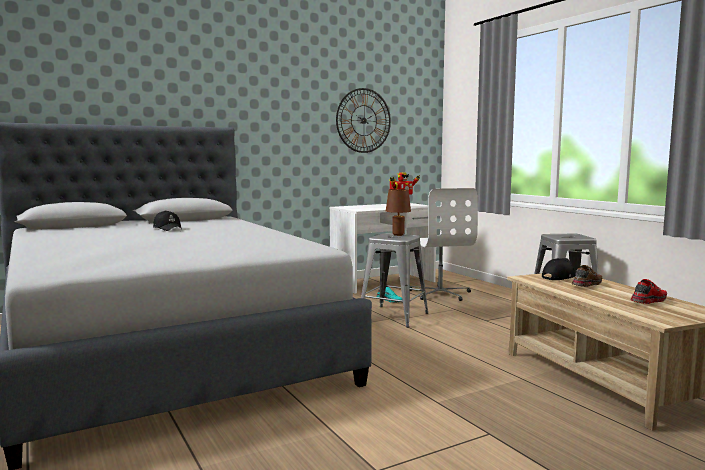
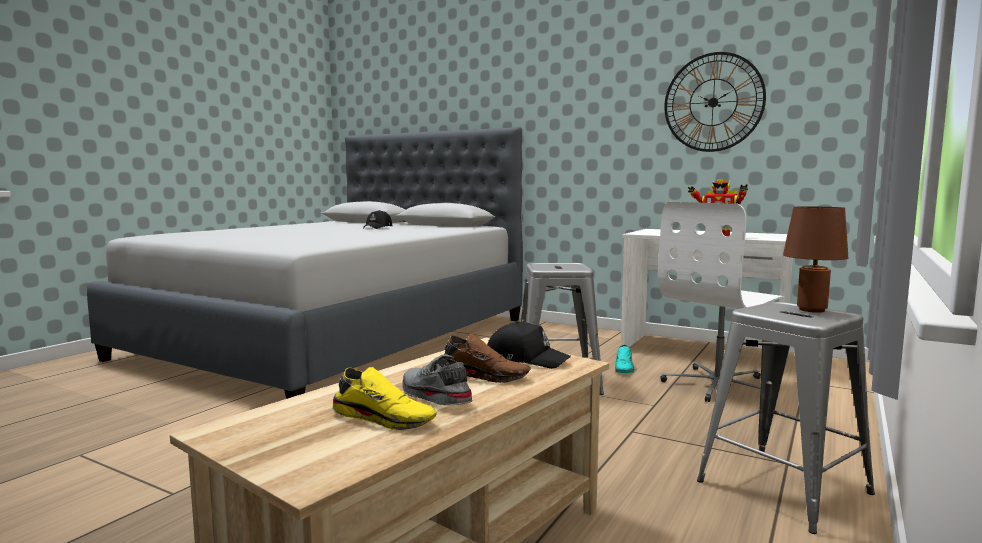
camera: 60 degrees right, 0 degrees up
(398, 235) = (574, 266): brown table lamp -> brown table lamp (811, 310)
(617, 293) = (433, 396): none -> grey shoe
(647, 301) = (385, 418): red shoe -> yellow shoe

